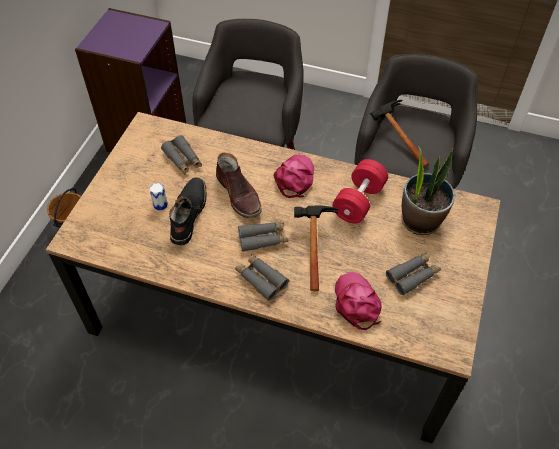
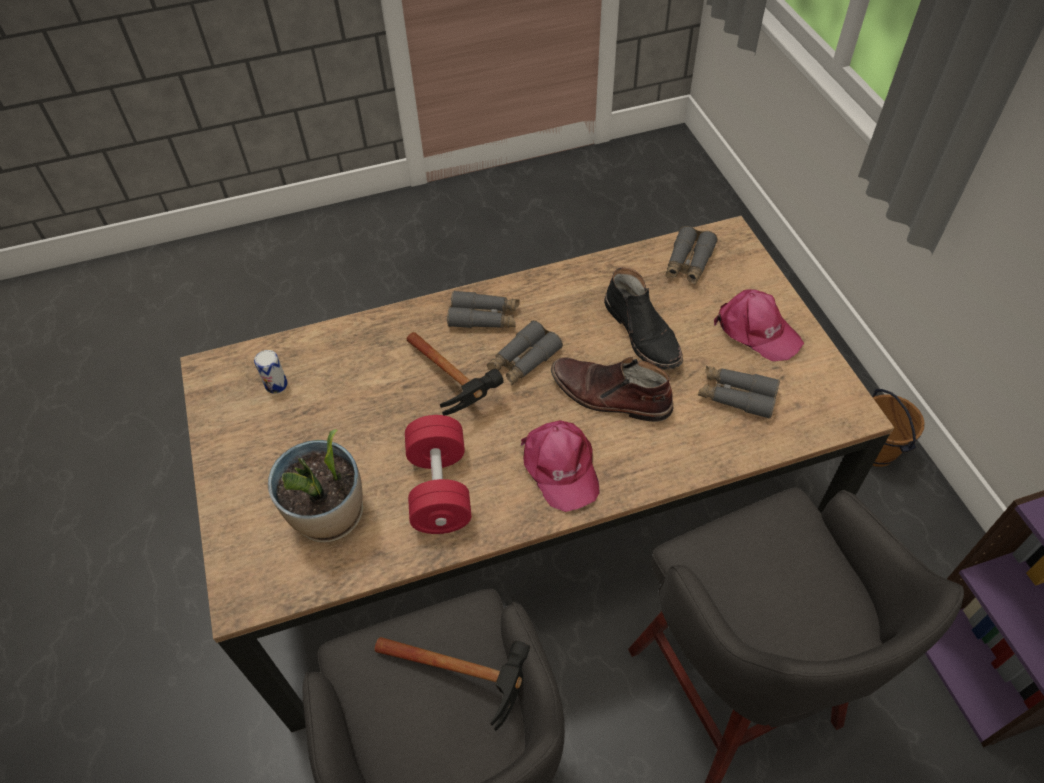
camera: 145 degrees right, 0 degrees up
(160, 205) = (688, 324): can -> can (276, 384)
(357, 303) = (353, 356): pink cap -> pink cap (756, 330)
(412, 276) = (300, 427): grey binoculars -> grey binoculars (688, 263)

